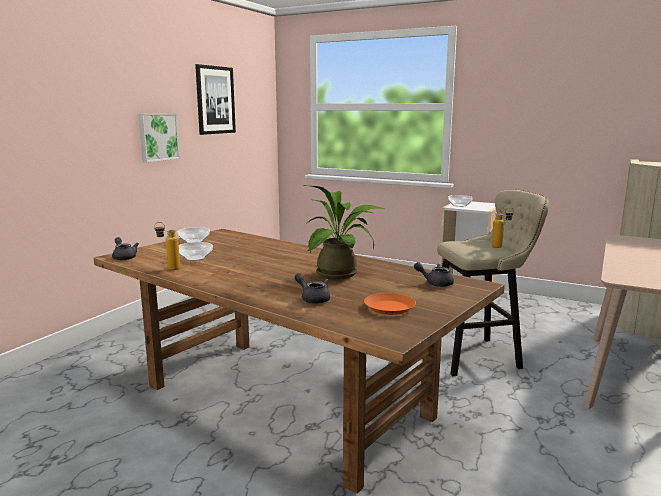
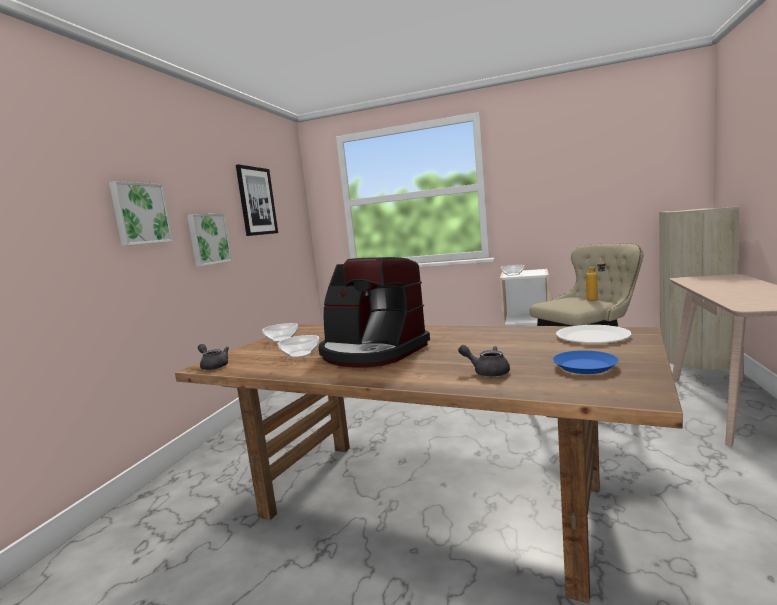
camera: 10 degrees left, 5 degrees down
(92, 112) = (140, 214): none -> picture
(169, 269) = (280, 369): bottle -> none
(249, 266) = (371, 352): none -> coffee machine
(342, 274) = (483, 343): potted plant -> none
(390, 308) = (585, 367): orange plate -> blue plate
(435, 283) = (592, 336): grey teapot -> white plate

